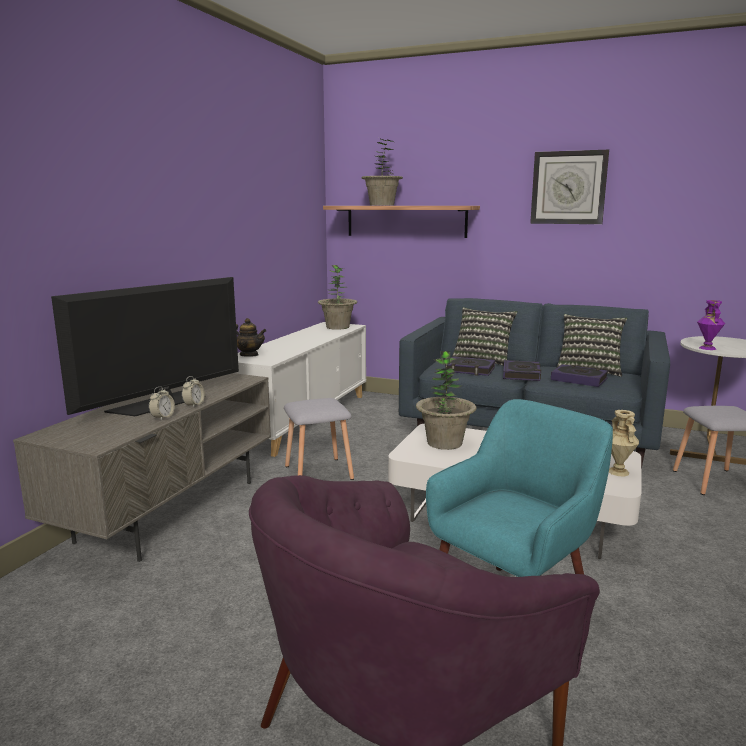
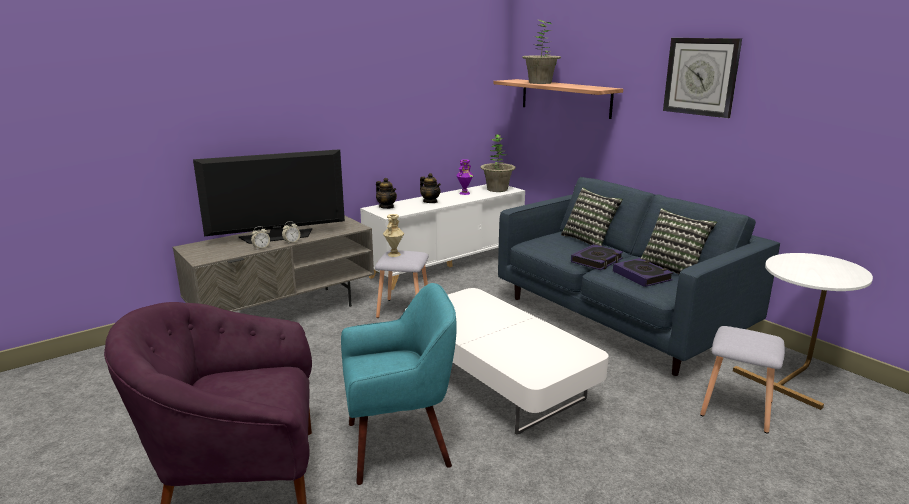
camera: 30 degrees right, 5 degrees up
(289, 345) = (430, 201): none -> teapot
(444, 443) = (461, 307): potted plant -> none
(469, 370) = (558, 248): book -> none
(619, 472) = (558, 366): beige vase -> beige vase (394, 254)
(707, 348) = (781, 269): purple vase -> purple vase (464, 193)

